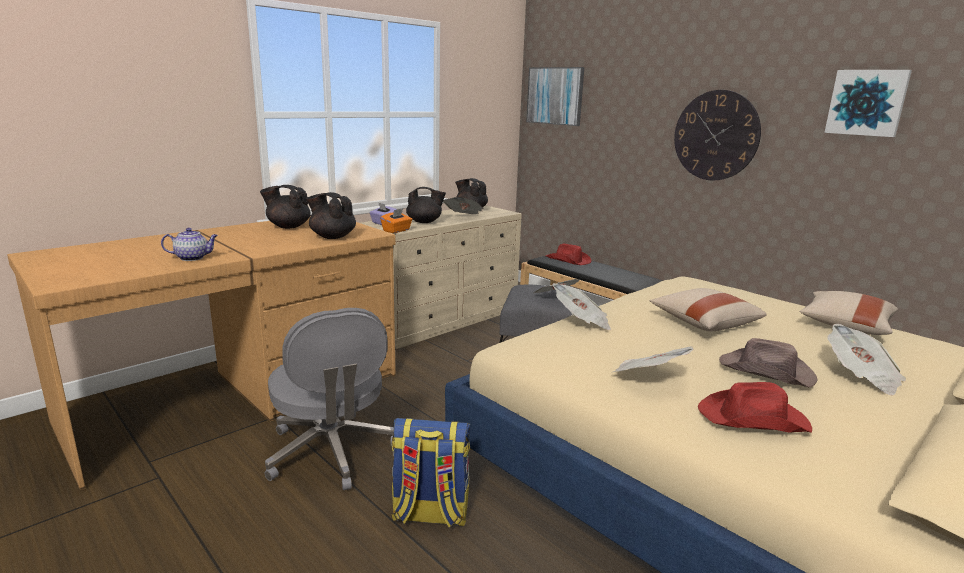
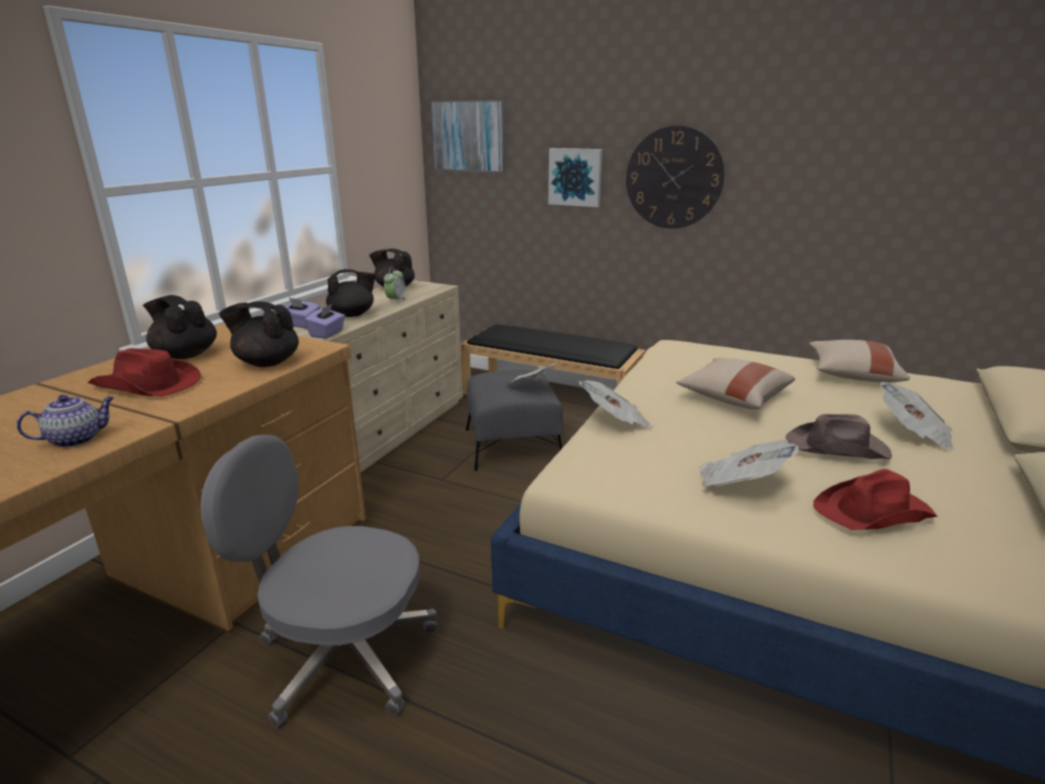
camera: 20 degrees left, 5 degrees up
(288, 226) = (185, 355): black teapot -> black teapot turned 45 degrees clockwise
(331, 452) = (342, 655): grey office chair -> grey office chair turned 150 degrees clockwise
(396, 230) = (327, 333): orange tissue box -> purple tissue box
(430, 514) = (515, 705): backpack -> none
(464, 217) = (396, 301): newspaper -> alarm clock
(568, 260) = (514, 334): red hat -> red hat (147, 385)
(867, 103) = (835, 137): picture -> picture (575, 177)

